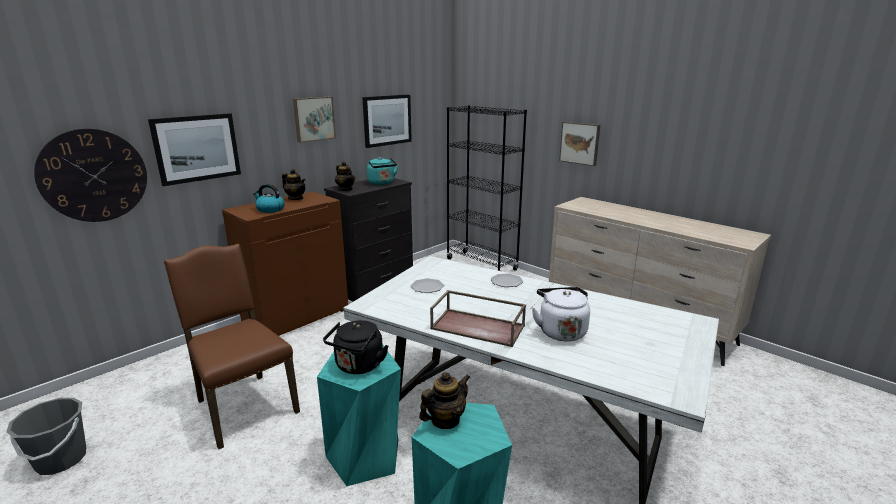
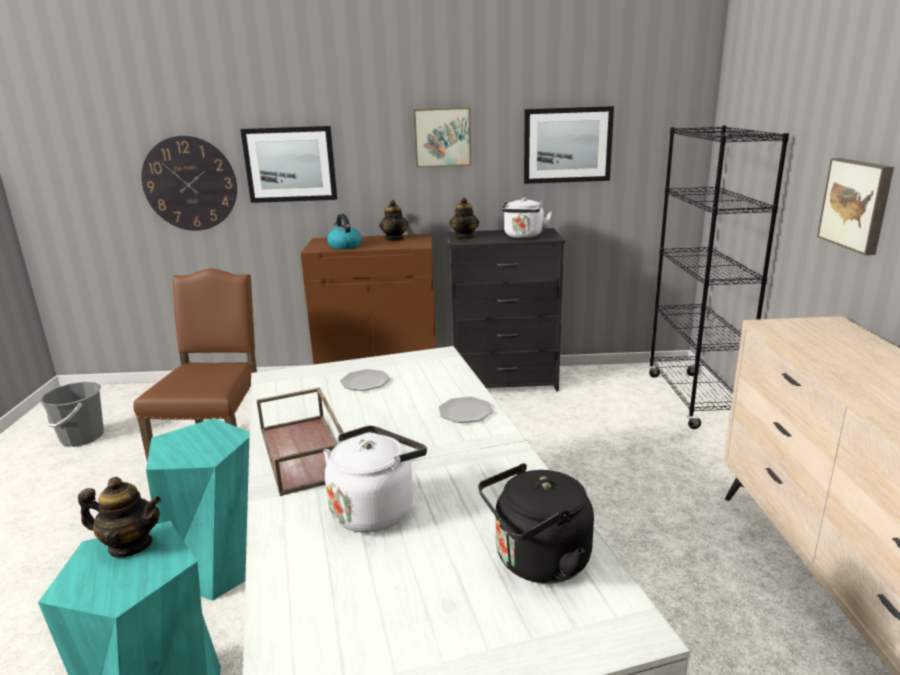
camera: 45 degrees right, 0 degrees up
(358, 366) = (191, 445): black kettle -> black kettle (537, 561)
(382, 183) = (523, 236): turquoise kettle -> white kettle

